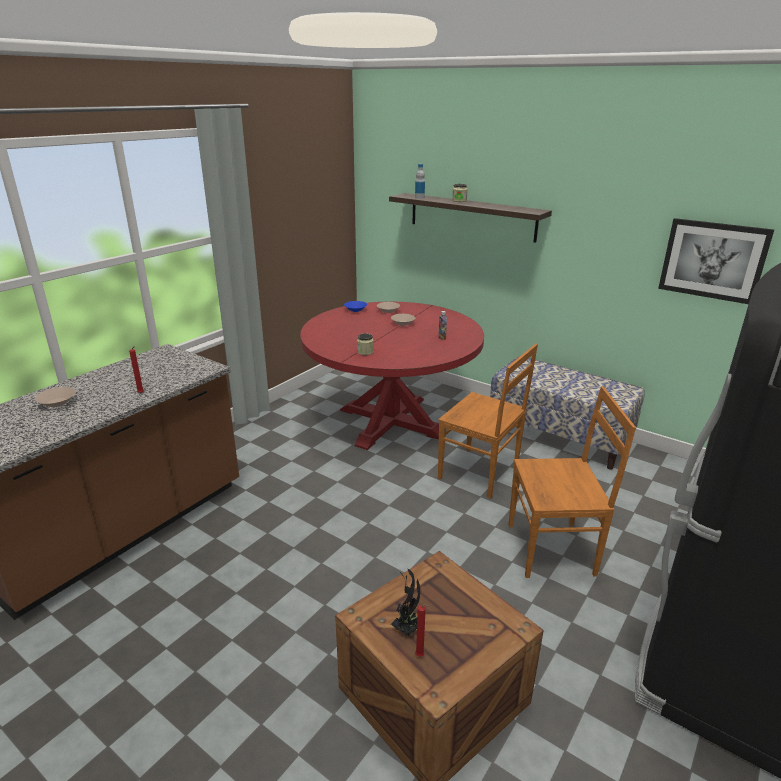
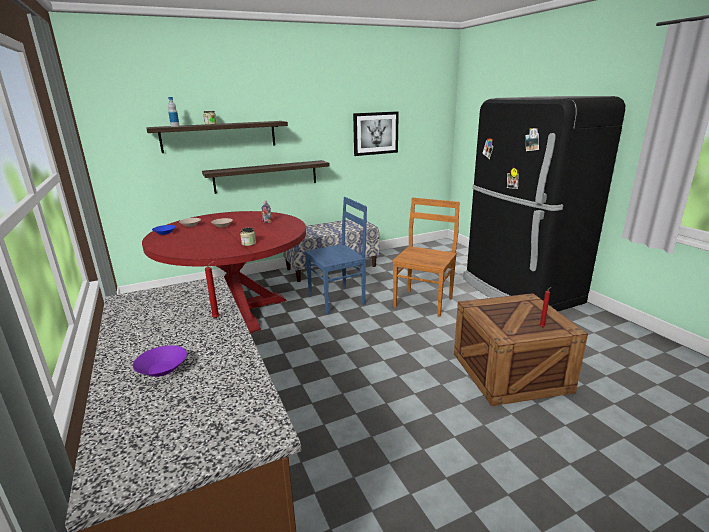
camera: 60 degrees left, 5 degrees down
(57, 403) = (162, 370): beige bowl -> purple bowl
(407, 629) = (520, 325): potted plant -> none
(480, 473) = (338, 299): brown chair -> blue chair
(516, 280) = (266, 176): none -> shelf

